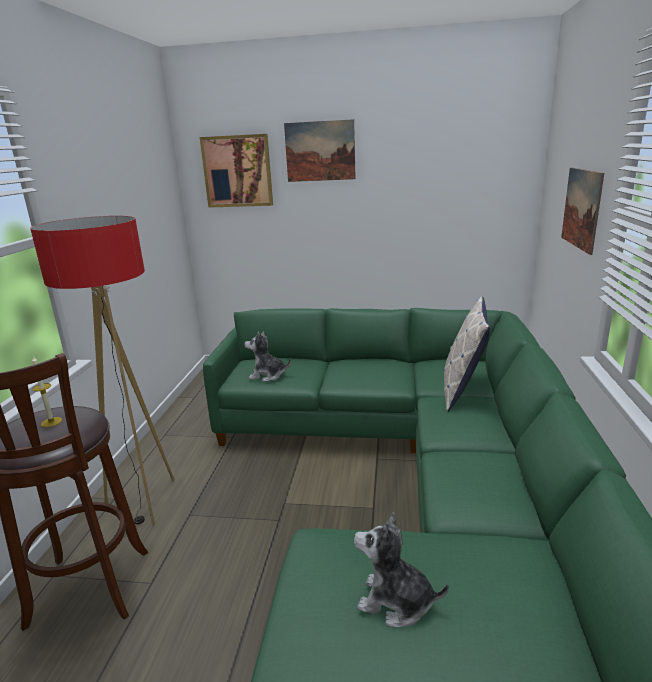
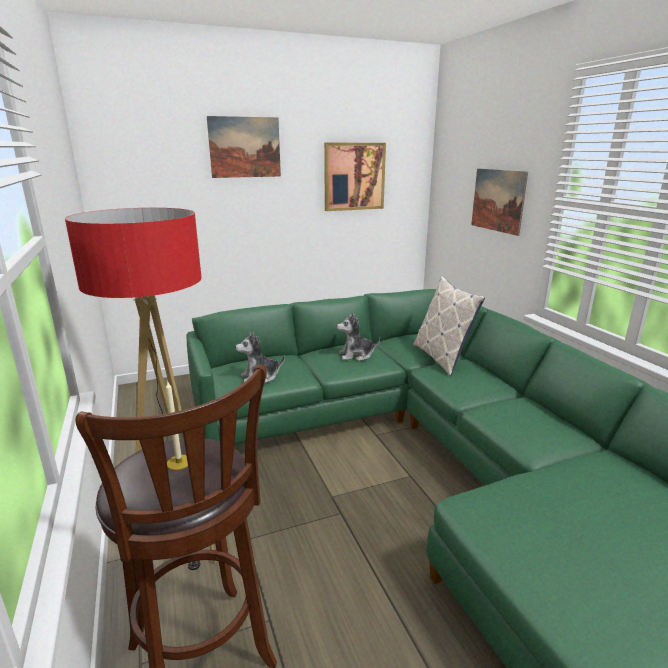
camera: 30 degrees left, 0 degrees up
(237, 171) = (153, 165): picture -> picture (354, 176)
(395, 602) = (582, 525): plush toy -> plush toy (356, 355)

